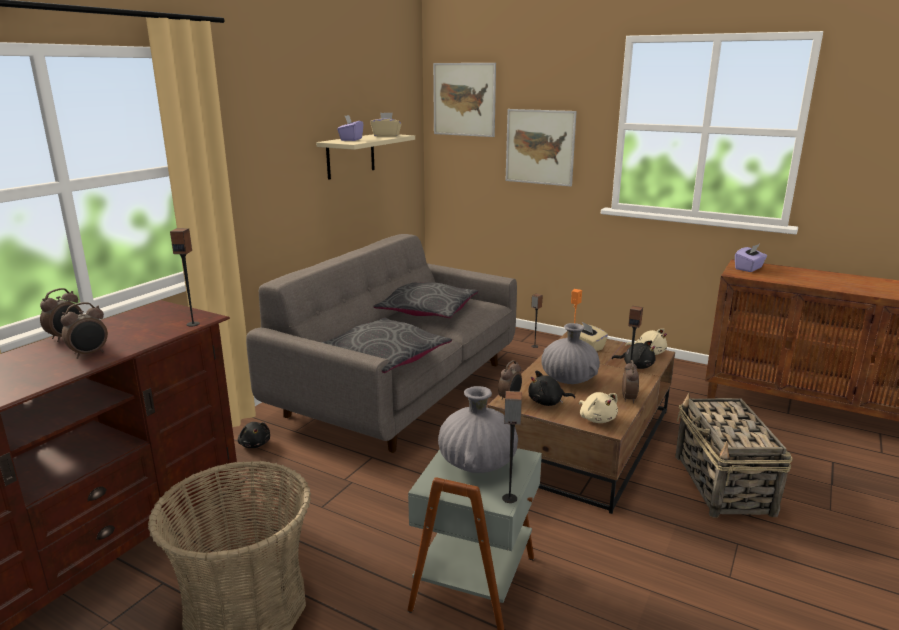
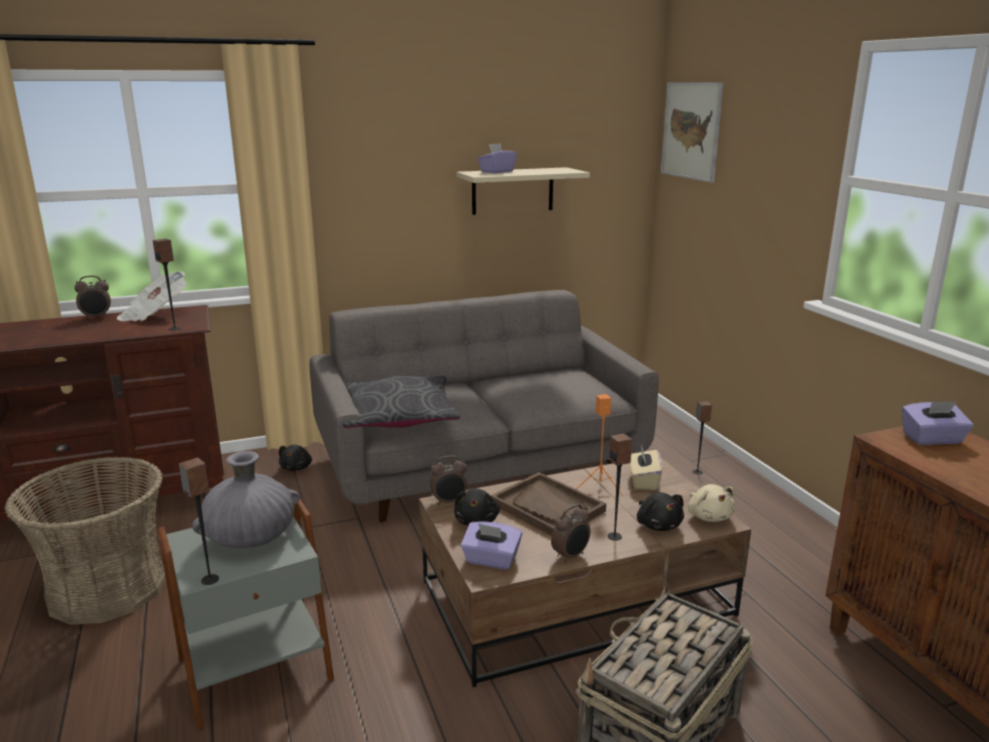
camera: 40 degrees right, 0 degrees up
(89, 354) = (77, 332): alarm clock -> none
(131, 319) = (155, 315): none -> newspaper
(386, 136) = (553, 170): beige tissue box -> none
(427, 310) = (526, 383): grey pillow -> none
(540, 147) = (755, 201): picture -> none
(547, 402) = (477, 521): black plush toy -> black plush toy turned 120 degrees counterclockwise
(569, 379) = (548, 507): grey vase -> brown tray
(596, 419) = (491, 560): beige plush toy -> purple tissue box

